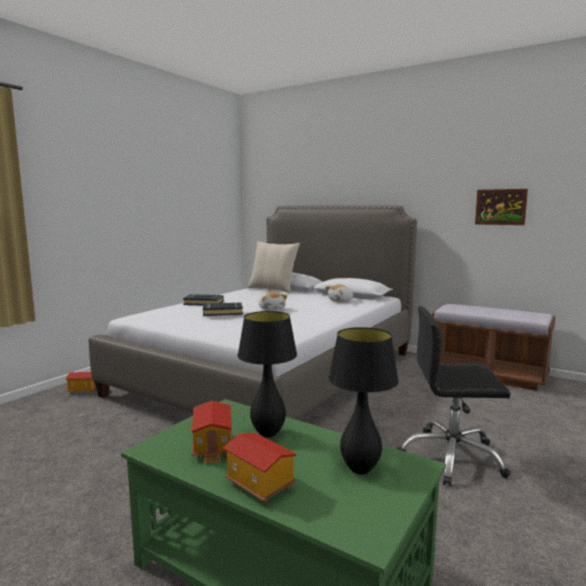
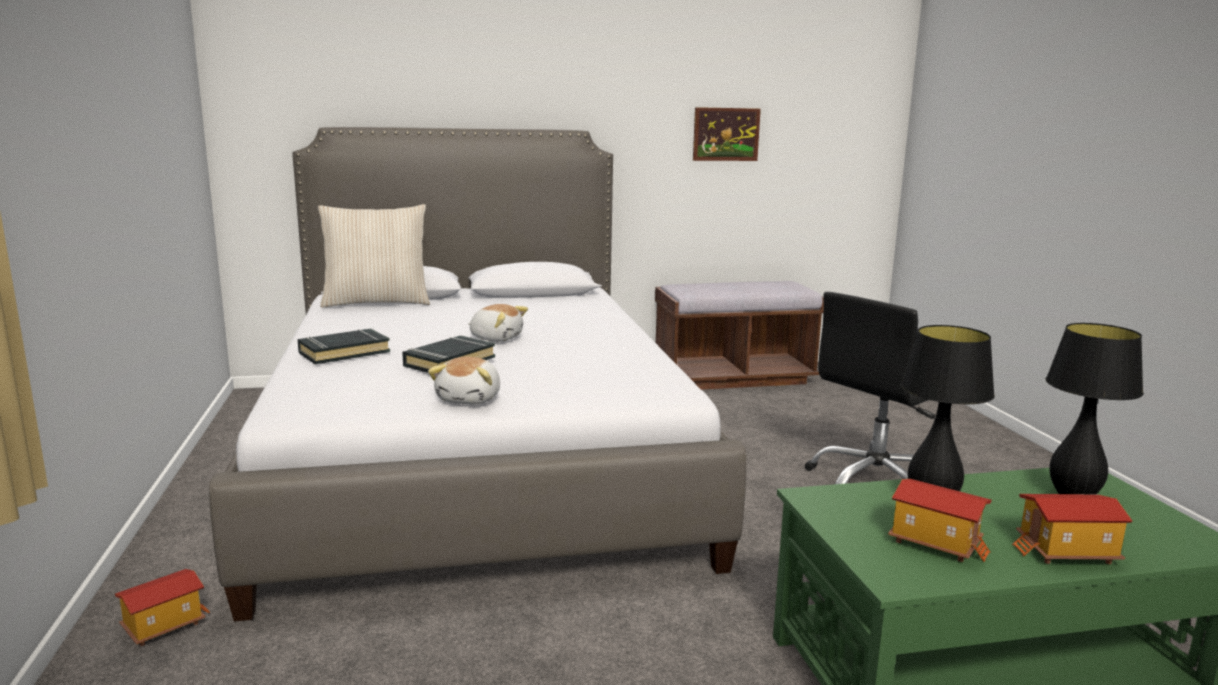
camera: 45 degrees left, 5 degrees up
(341, 301) = (550, 305): plush toy -> plush toy (470, 399)

